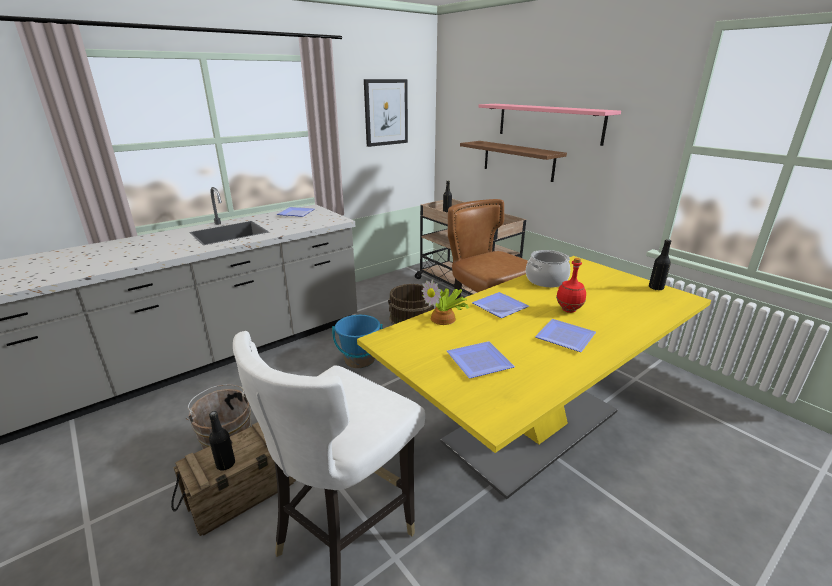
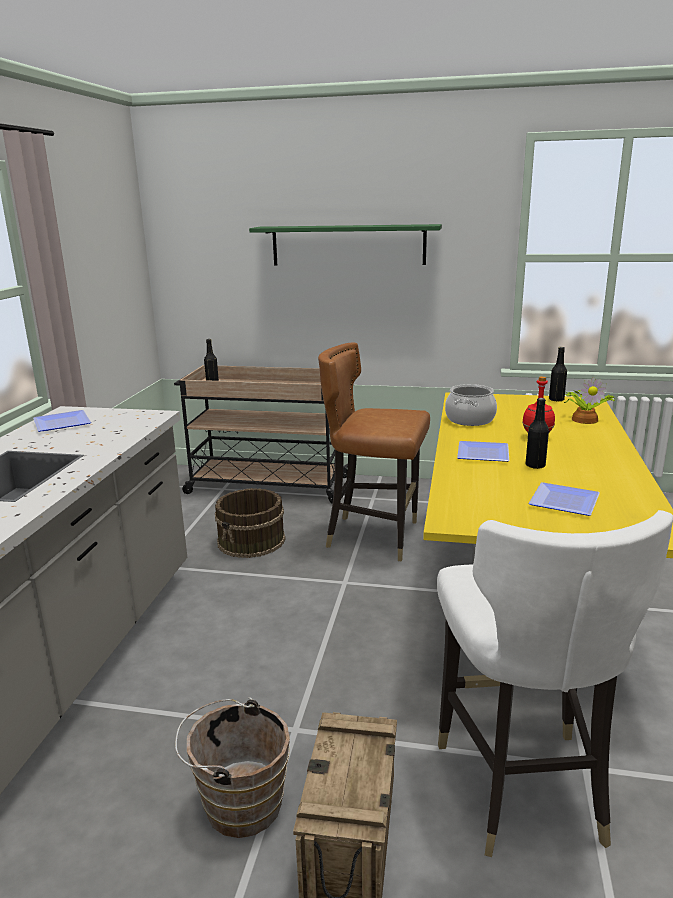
camera: 40 degrees left, 5 degrees down
(225, 464) = (365, 783): black bottle -> black bottle (535, 465)
(359, 360) = (259, 614): blue bucket -> none
(386, 112) = (100, 249): picture -> none
(444, 318) = (461, 481): potted plant -> potted plant (585, 419)
(518, 160) = (309, 296): brown shelf -> none
(548, 123) = (348, 245): pink shelf -> green shelf
(563, 337) = (577, 459): plate -> none

